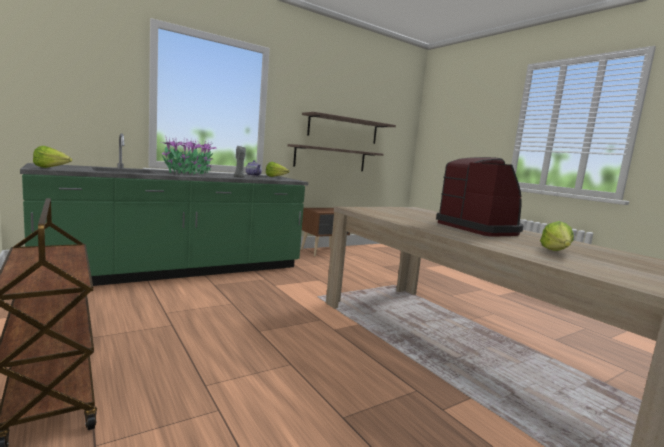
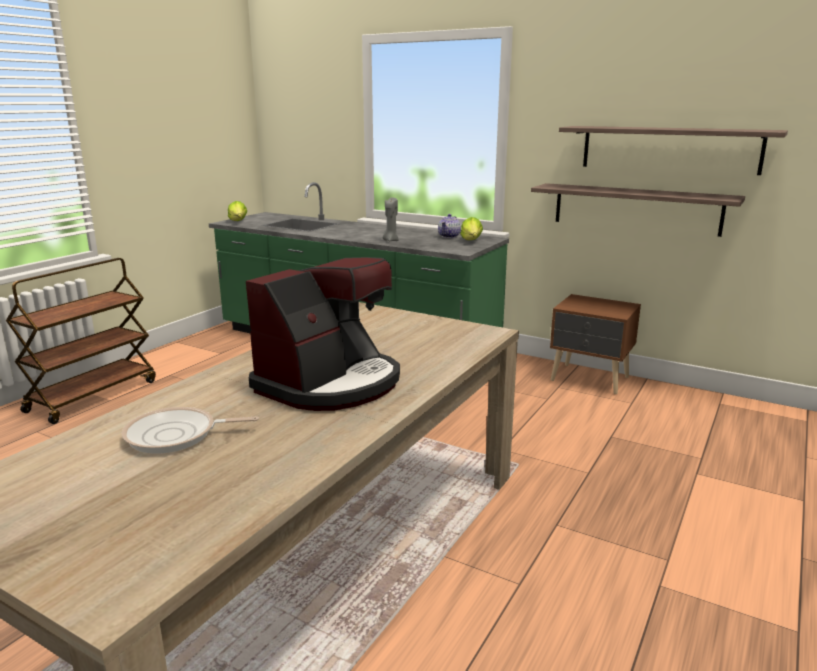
camera: 65 degrees right, 10 degrees up
(188, 174) = (350, 231): potted plant -> none
(556, 252) = (176, 436): lettuce -> frying pan

